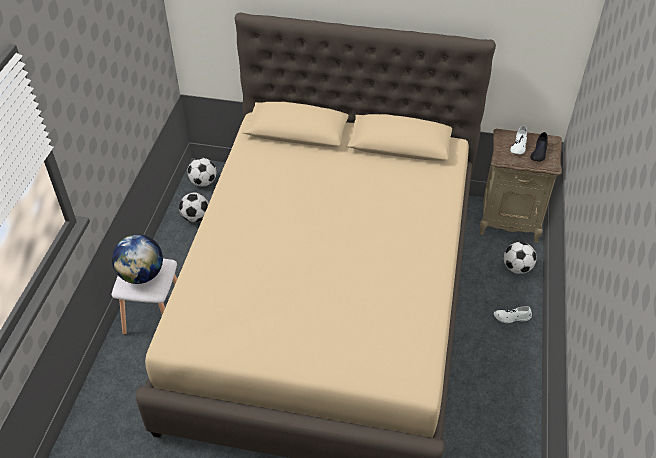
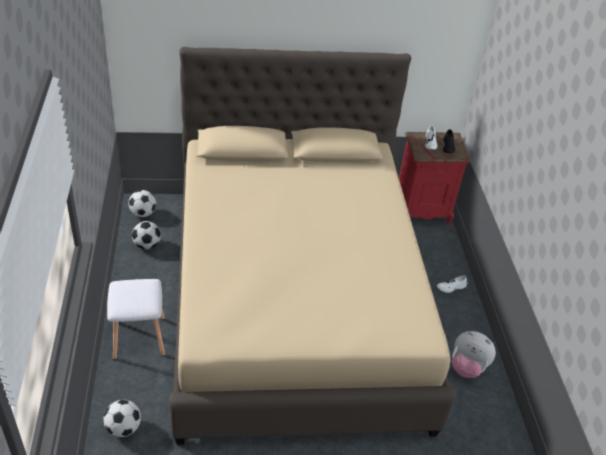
camera: 20 degrees left, 5 degrees down
(141, 274) = (133, 295): globe -> none
(495, 416) = (467, 367): none -> plush toy
(509, 222) = (422, 212): beige nightstand -> red nightstand
(517, 268) = (441, 247): football -> football (124, 428)

